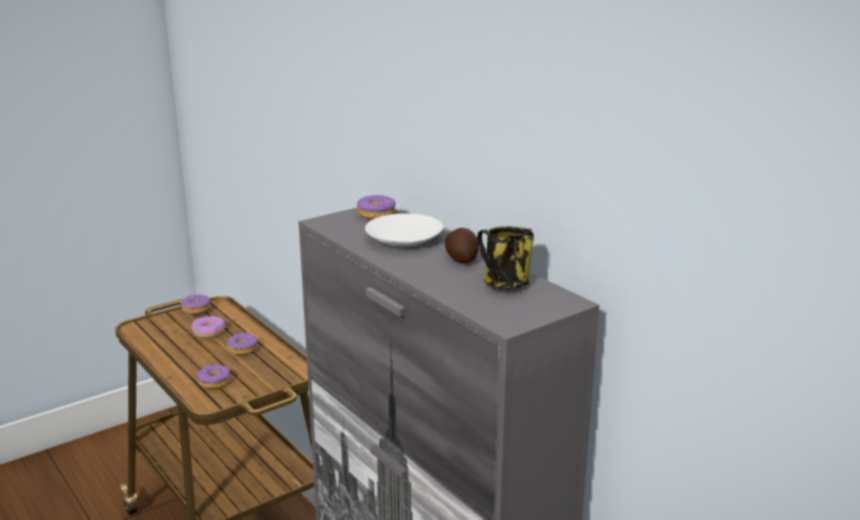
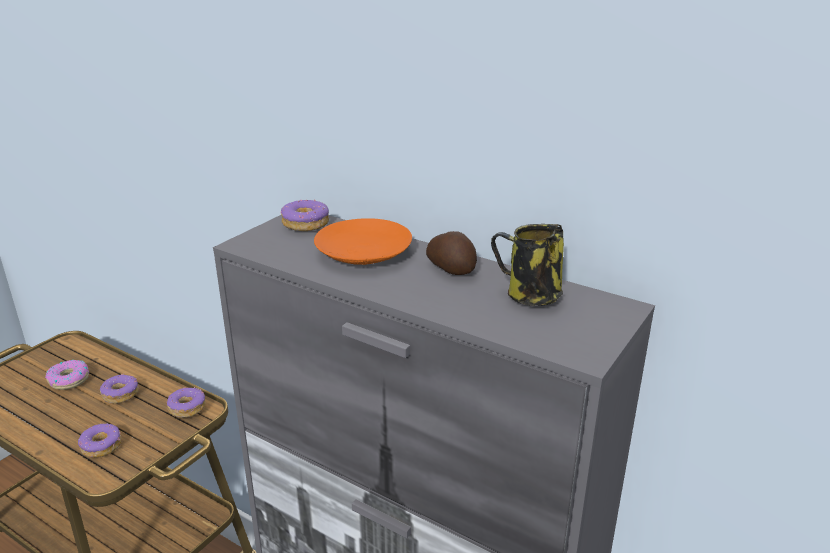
camera: 20 degrees left, 5 degrees up
(196, 309) = (42, 353): donut -> donut (187, 408)
(404, 239) = (364, 252): white plate -> orange plate

